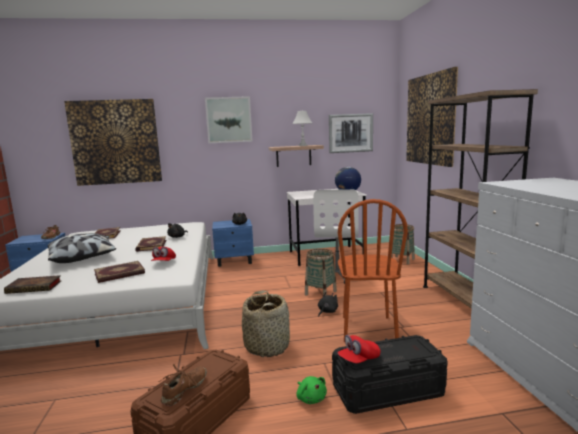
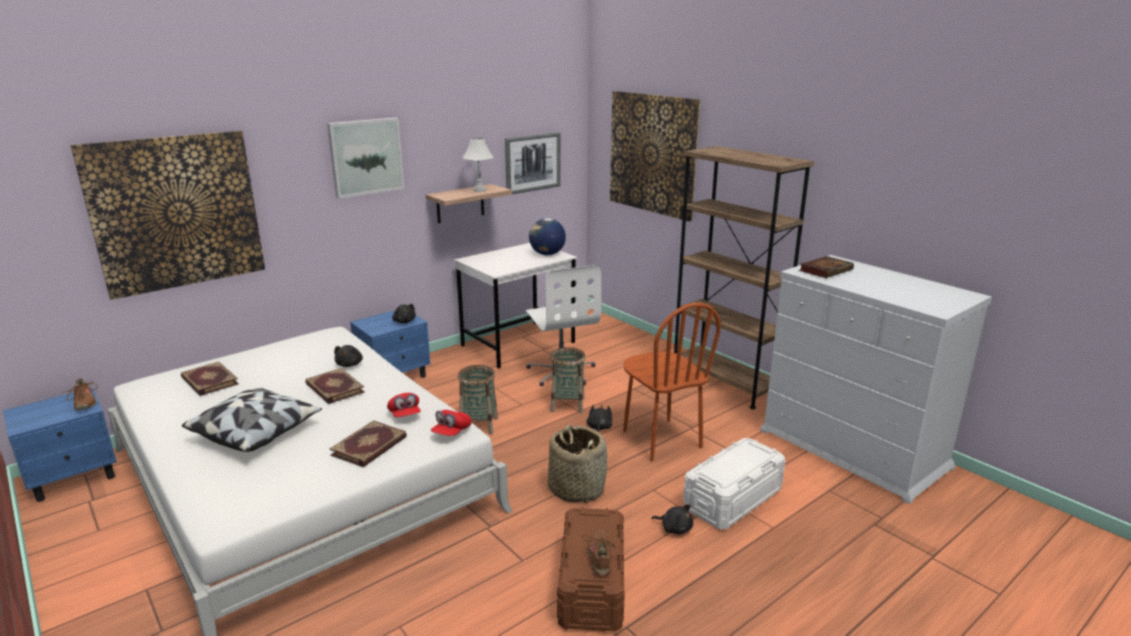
camera: 30 degrees left, 10 degrees up
(36, 287) = (275, 496): book -> book (826, 270)
(311, 398) = (675, 528): green plush toy -> black plush toy
(359, 359) = (720, 477): red cap -> red cap (451, 432)
(388, 390) = (733, 499): black storage box -> white storage box
(402, 260) = (619, 336): basket -> basket (478, 425)

